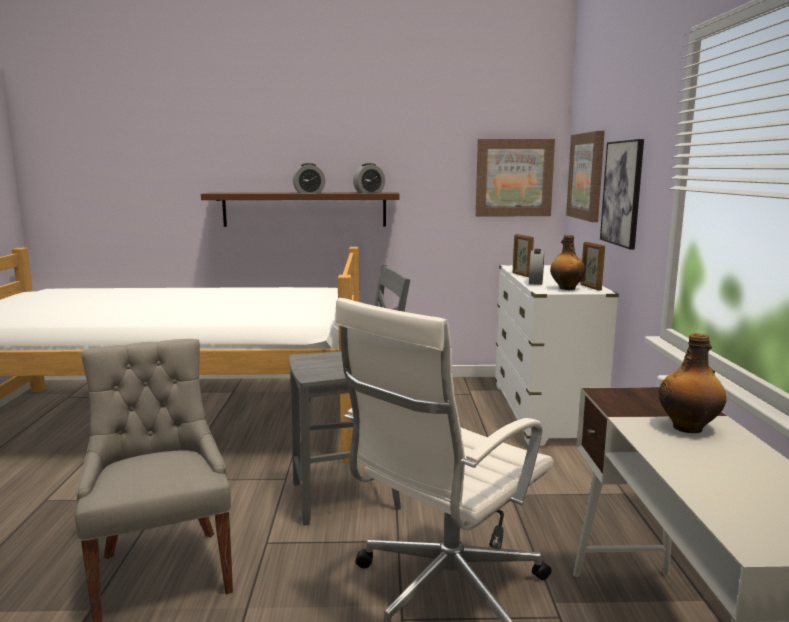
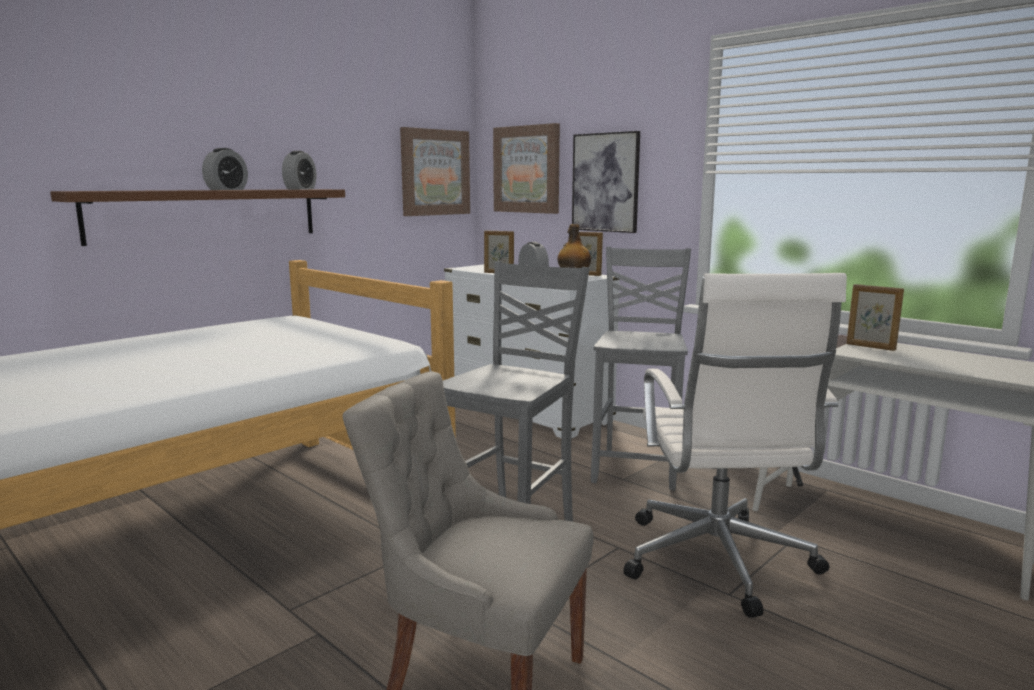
camera: 45 degrees left, 0 degrees up
(543, 491) = (637, 467): none -> grey chair
(689, 428) = (870, 347): bottle -> picture frame

